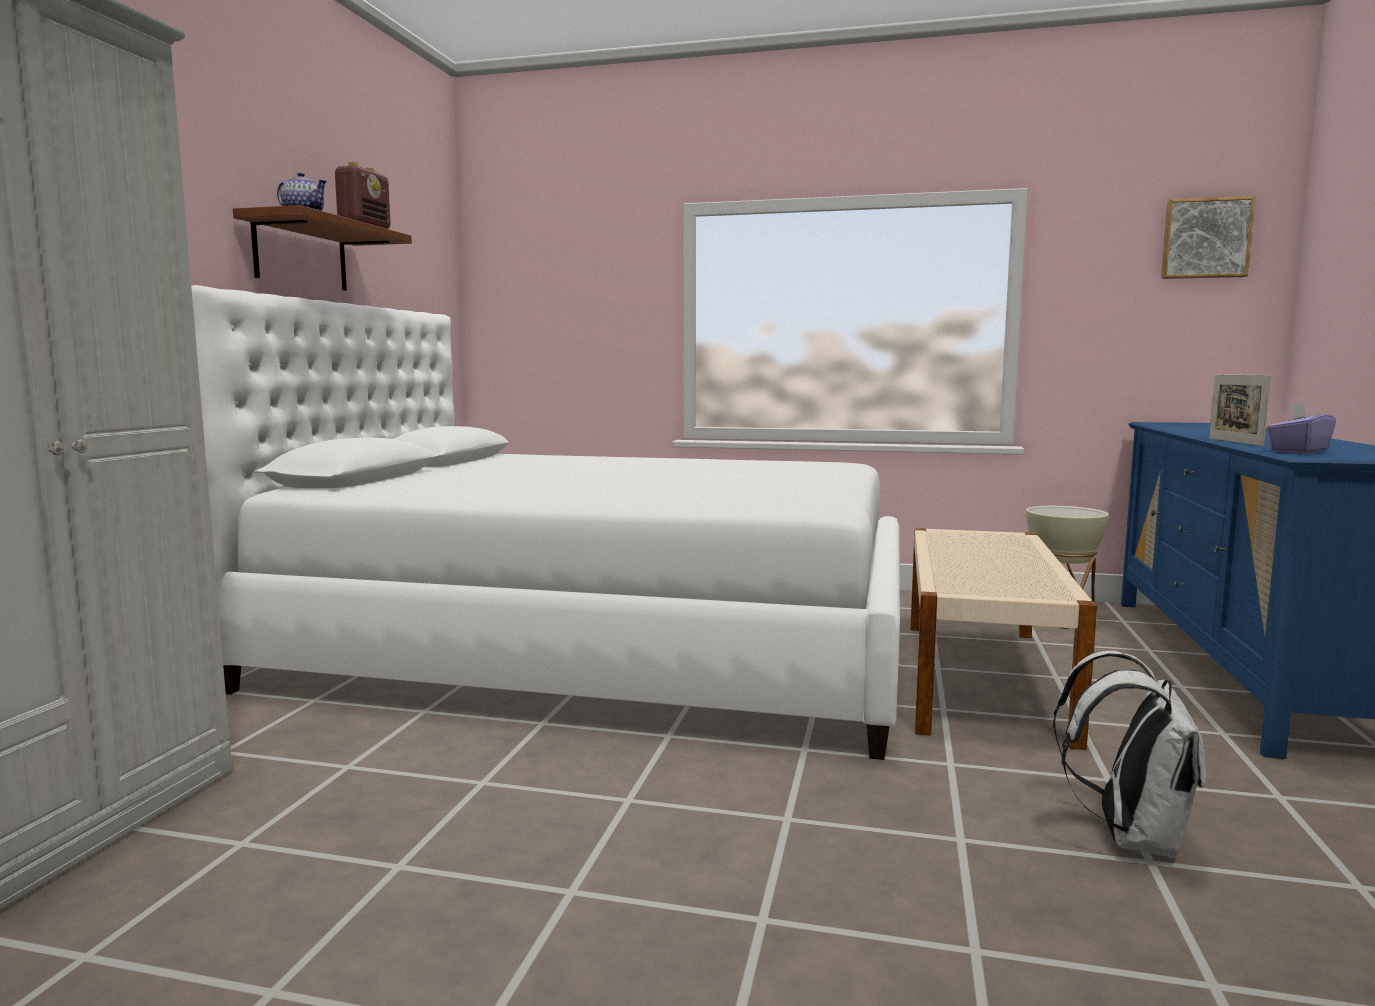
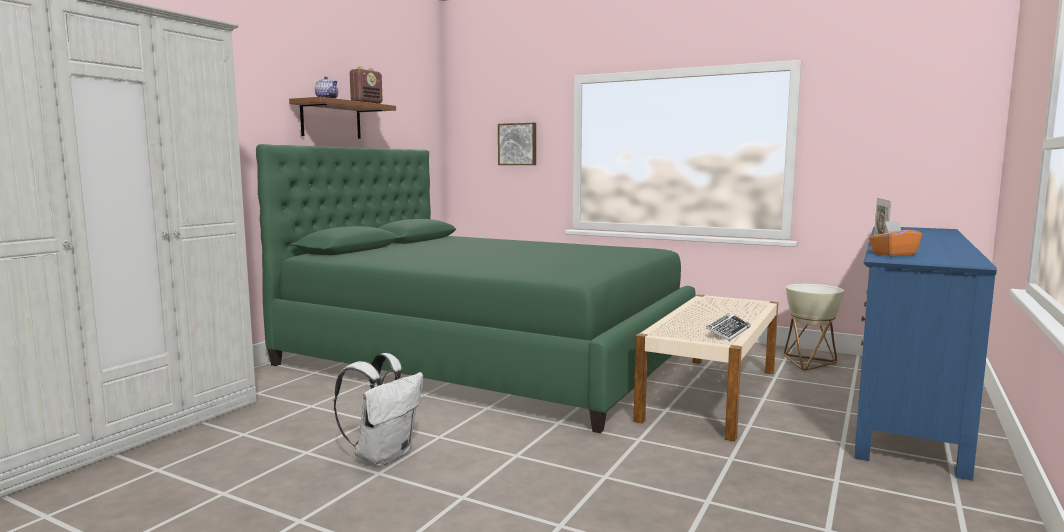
camera: 15 degrees right, 0 degrees up
(600, 647) = (487, 357): white bed -> green bed
(1042, 580) = (728, 331): none -> keyboard
(1130, 837) = (709, 488): white backpack -> white backpack (383, 455)
(1205, 239) = (933, 93): picture -> picture (518, 144)
(1298, 451) = (893, 254): purple tissue box -> orange tissue box

